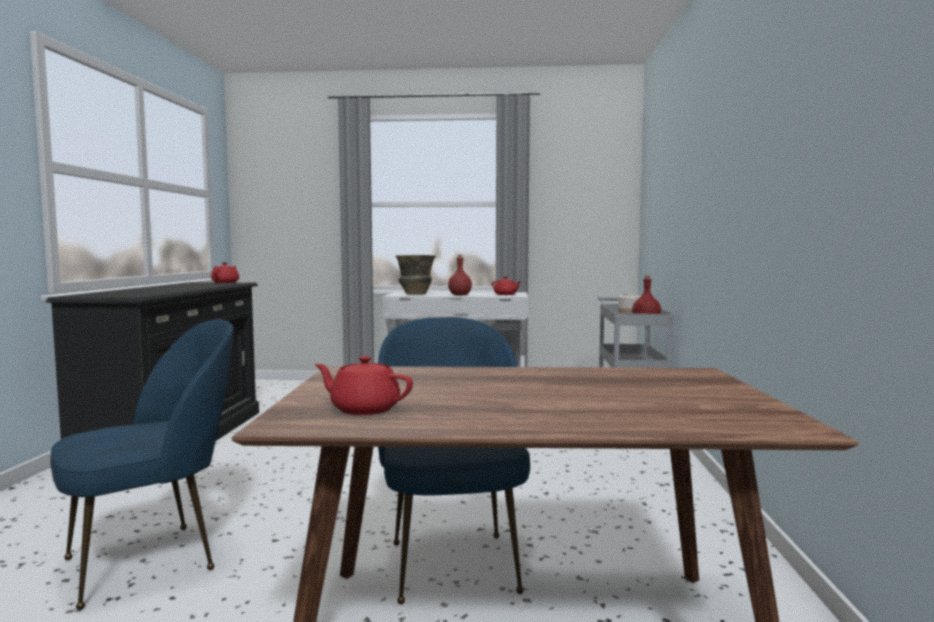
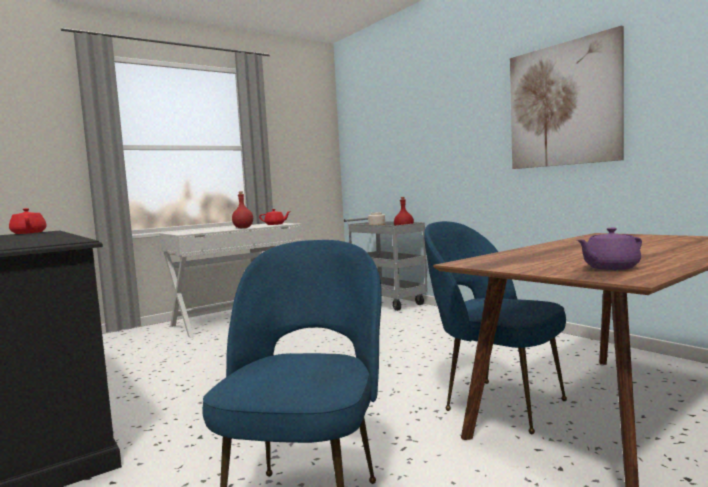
camera: 40 degrees left, 0 degrees up
(364, 409) = (610, 267): red teapot -> purple teapot
(415, 294) = (198, 231): vase -> none
(773, 150) = (563, 105): none -> picture

